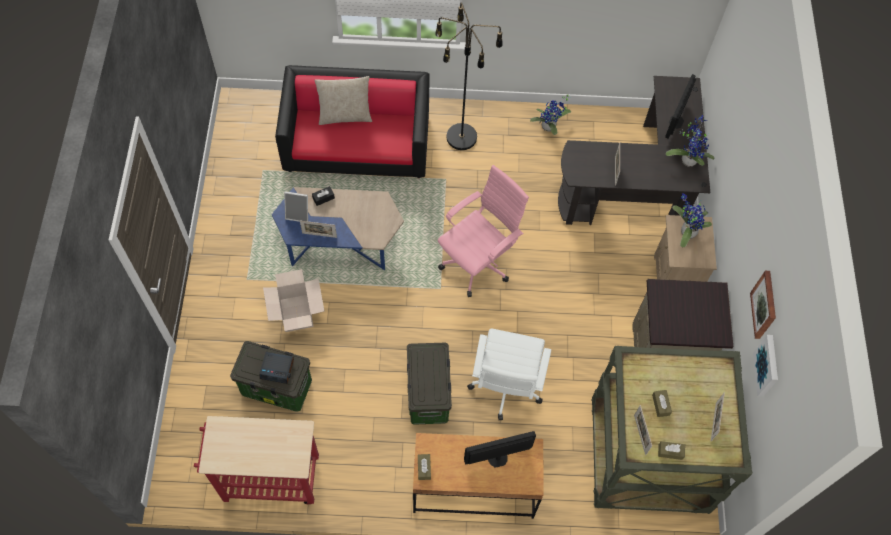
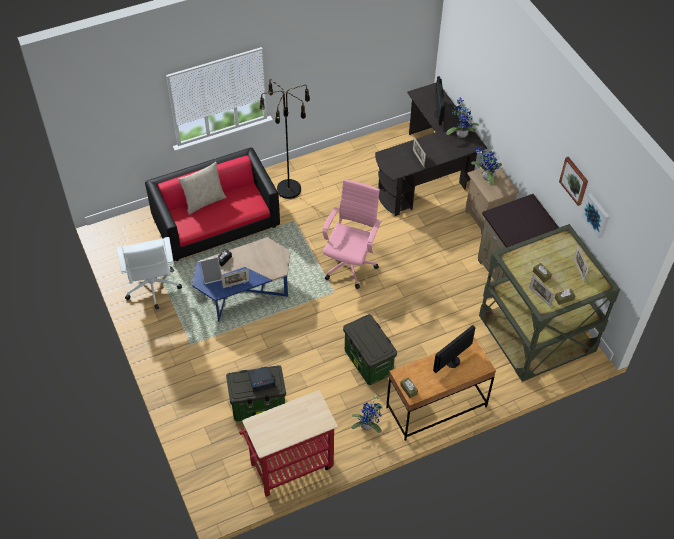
camera: 25 degrees left, 10 degrees down
(296, 313) = (241, 351): cardboard box -> none
(505, 388) = (418, 335): white office chair -> white office chair (153, 289)
(549, 128) = (346, 160): potted plant -> potted plant (368, 426)

